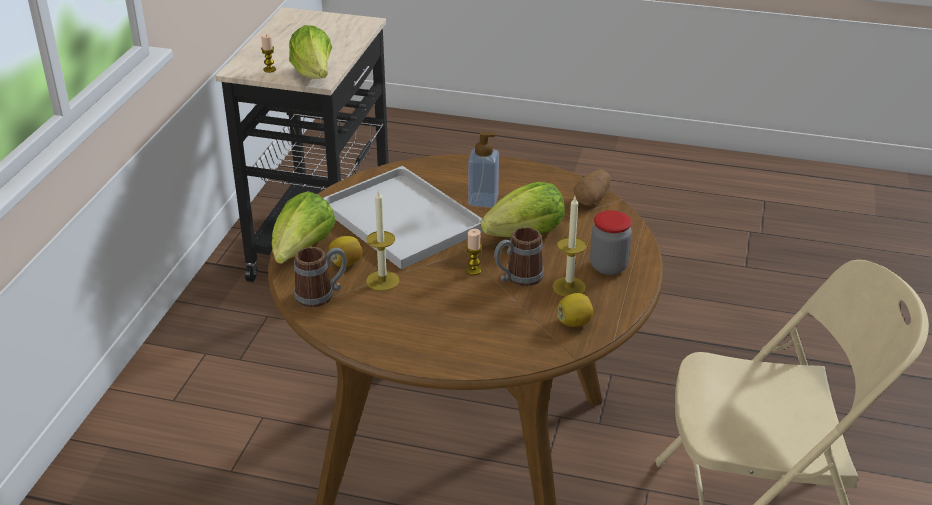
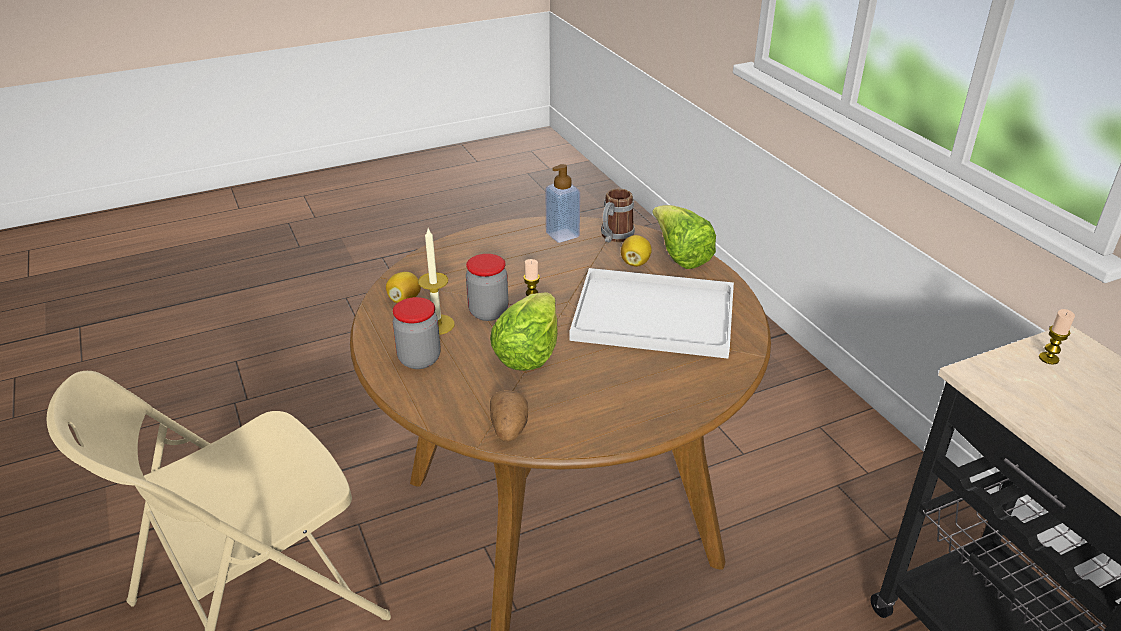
camera: 140 degrees right, 0 degrees up
(314, 75) = (995, 377): lettuce -> none
(382, 281) = (588, 264): candle -> none
(483, 200) = (613, 369): soap dispenser -> soap dispenser (562, 235)
(518, 278) = (488, 312): mug -> jar

